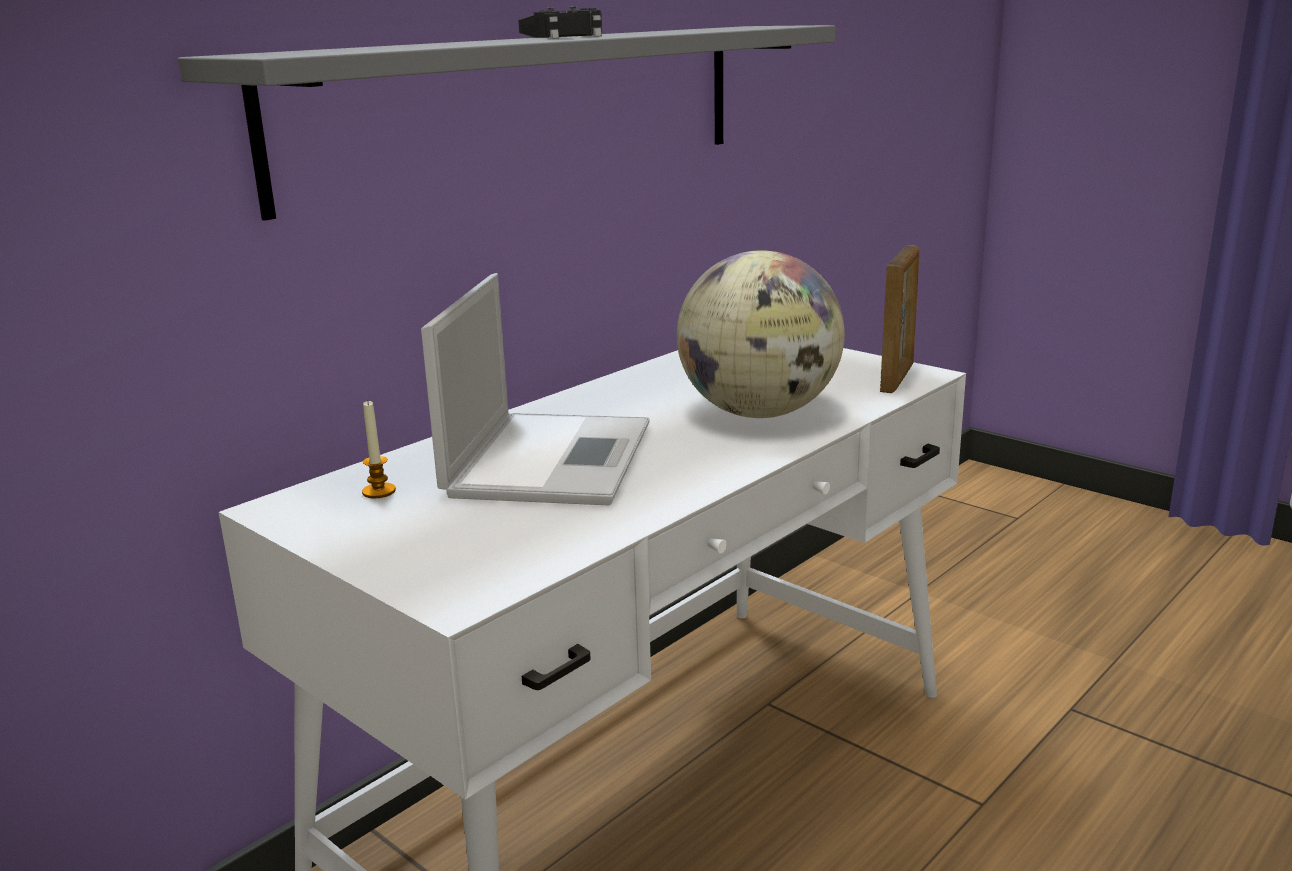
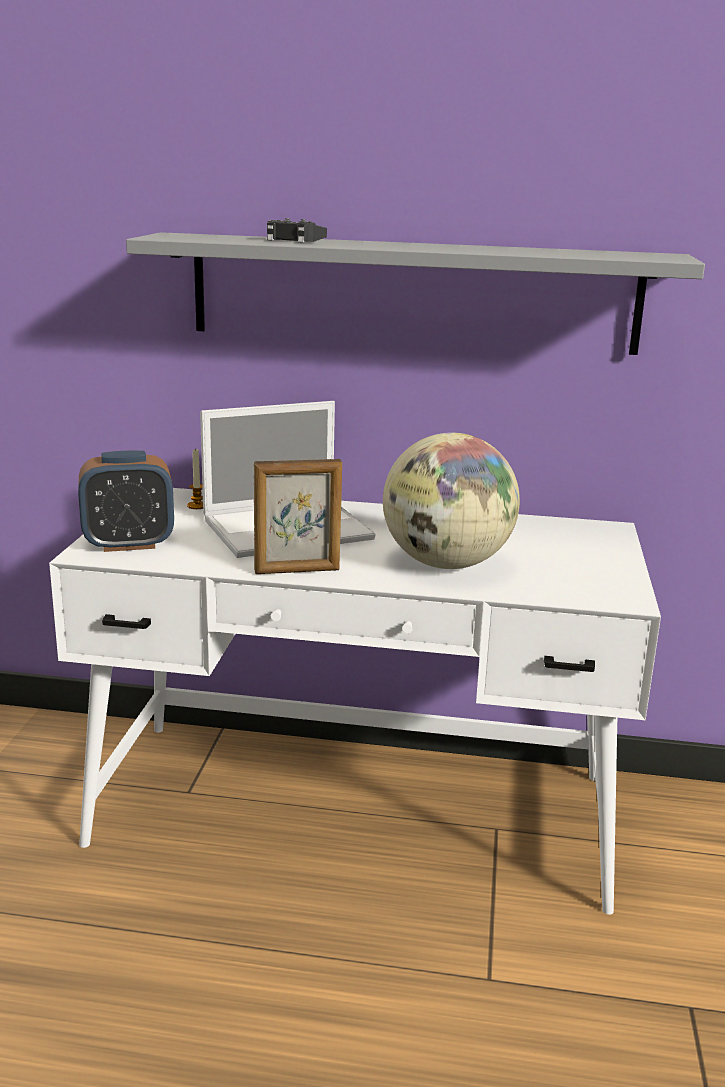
camera: 55 degrees right, 0 degrees up
(461, 563) = (129, 544): none -> alarm clock
(565, 37) = (404, 245): black game controller -> black game controller (293, 240)
(897, 378) = (598, 593): picture frame -> picture frame (297, 571)

